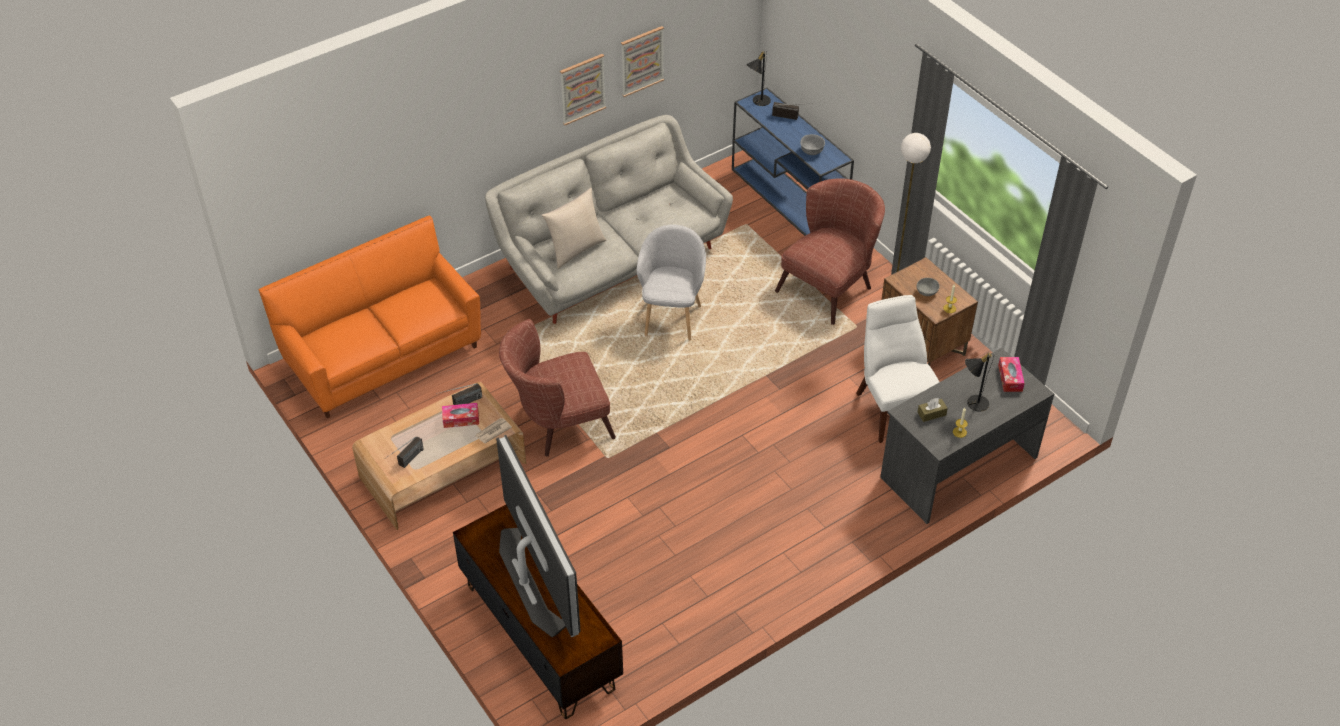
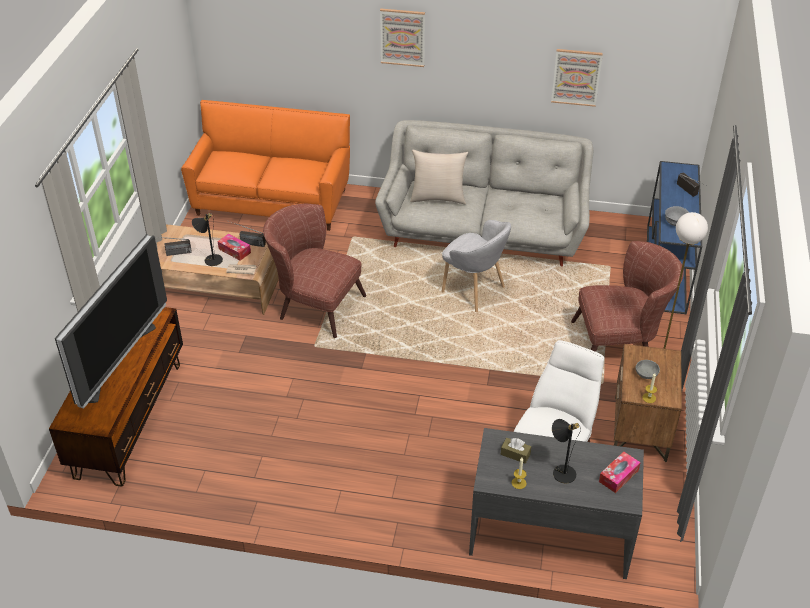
camera: 45 degrees right, 5 degrees down
(582, 89) = (511, 74): picture -> picture (402, 37)
(672, 318) = (474, 291): grey armchair -> grey armchair turned 75 degrees clockwise
(758, 101) = (679, 169): black table lamp -> black table lamp (210, 259)

